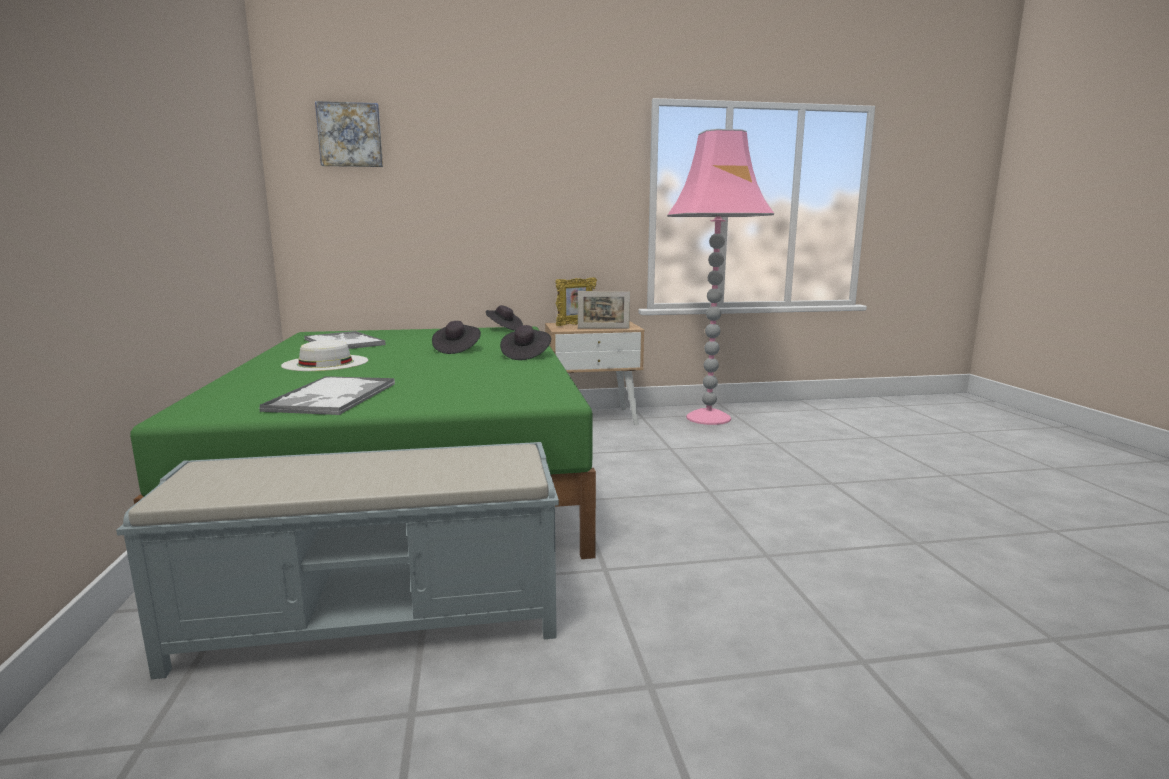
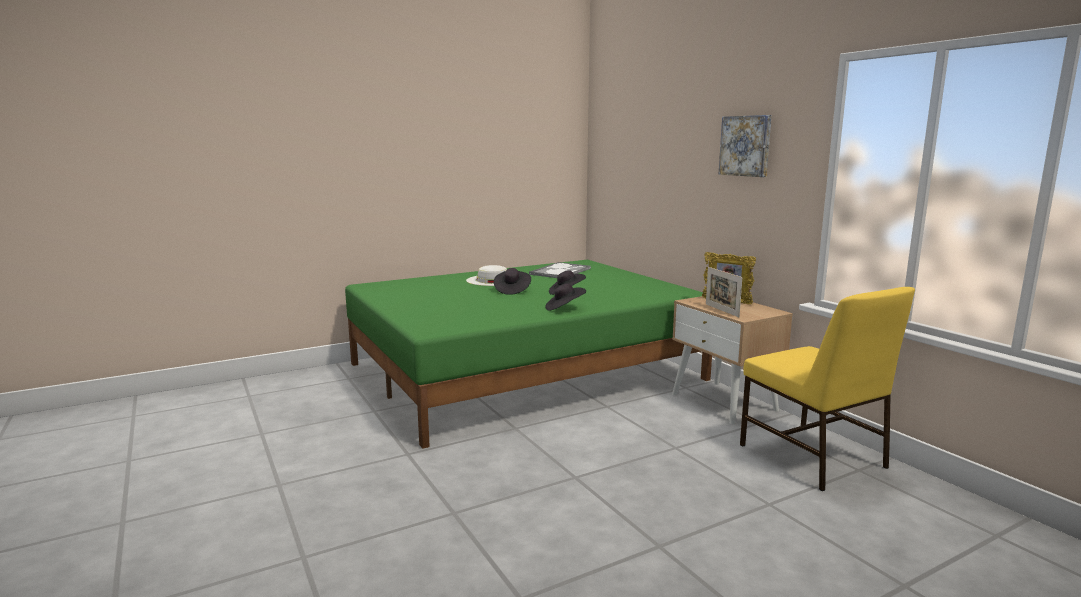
camera: 70 degrees right, 0 degrees up
(332, 397) = (409, 296): tray -> none
(350, 135) = (623, 116): picture -> picture (746, 146)
(376, 619) = (337, 408): grey bench -> none
(504, 329) = (674, 289): black hat -> black hat (512, 290)
(709, 418) = (813, 457): pink floor lamp -> yellow chair

